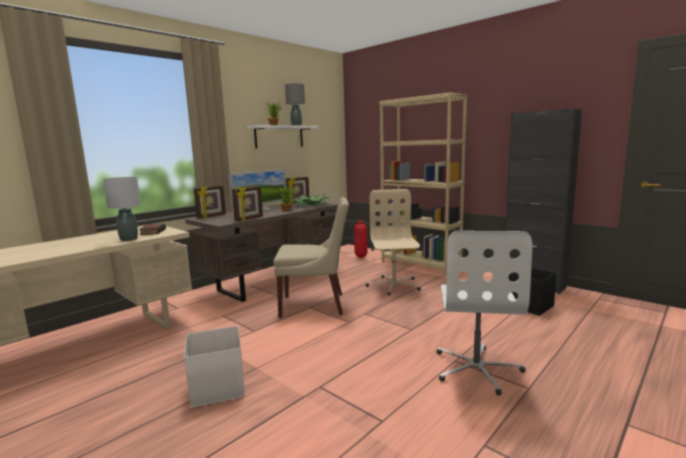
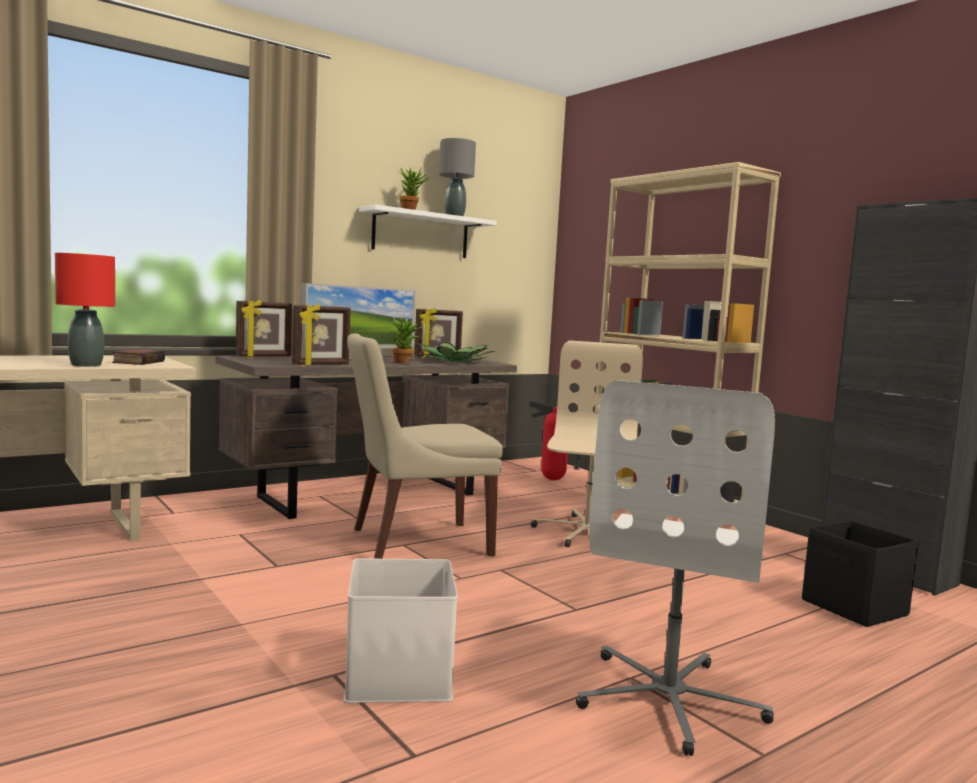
camera: 10 degrees right, 5 degrees down
(128, 239) = (86, 365): grey table lamp -> red table lamp
(216, 386) = (150, 641): white storage box -> white storage box (396, 674)
(315, 305) = (416, 542): beige chair -> beige chair turned 150 degrees clockwise

